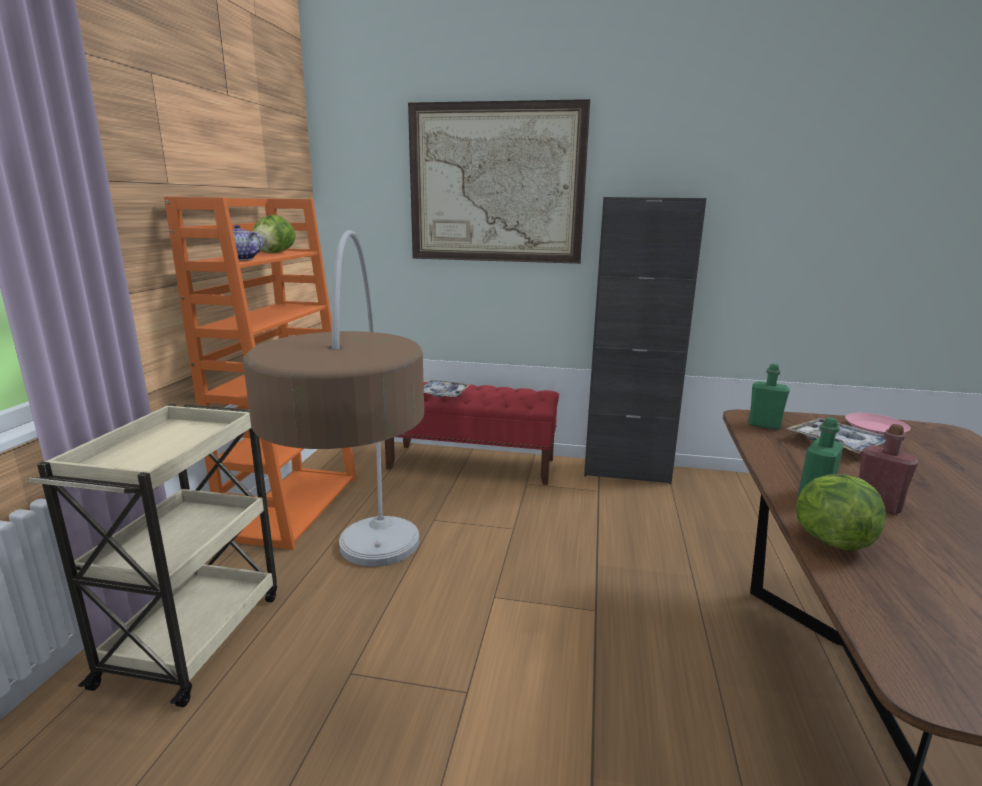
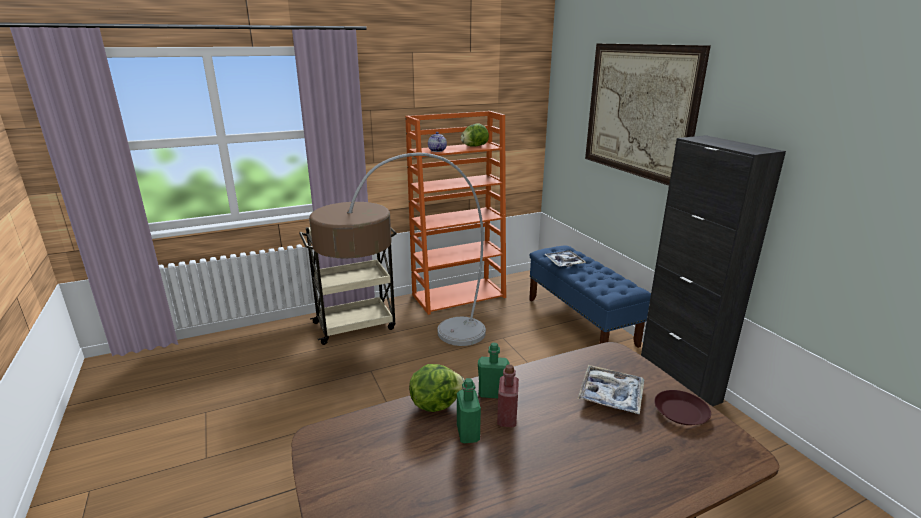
camera: 55 degrees right, 5 degrees up
(472, 464) = (580, 321): red bench -> blue bench
(764, 425) = (604, 361): green bottle -> green bottle (468, 433)
(875, 429) = (681, 412): pink plate -> brown plate

